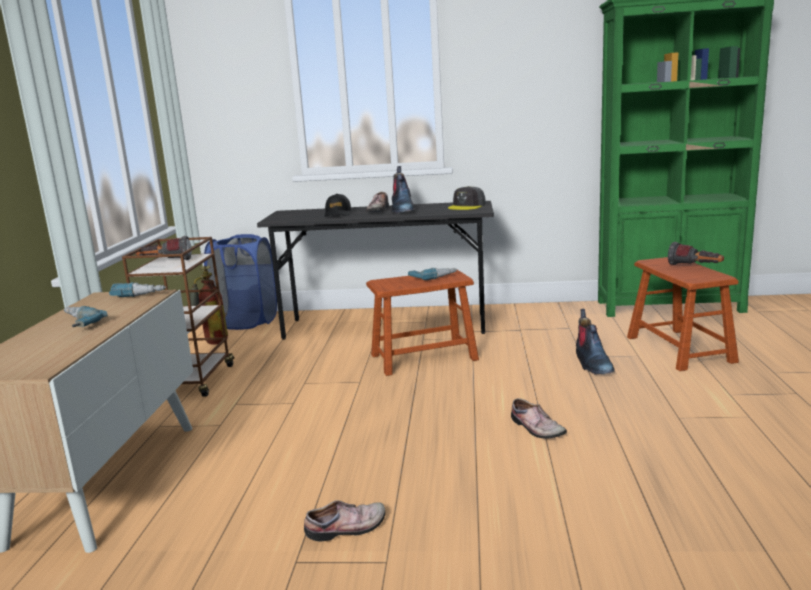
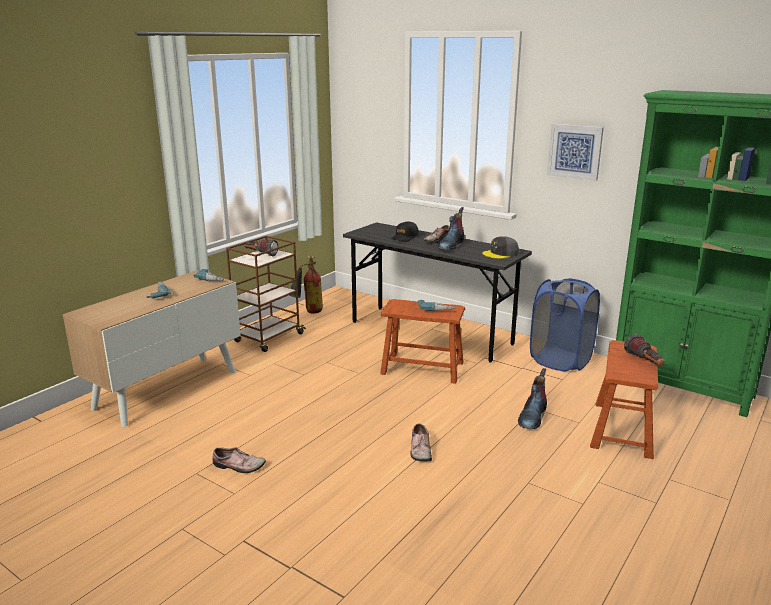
camera: 30 degrees right, 5 degrees up
(247, 321) = (349, 300): blue laundry basket -> blue laundry basket (560, 360)
(514, 84) = (575, 151): none -> picture

